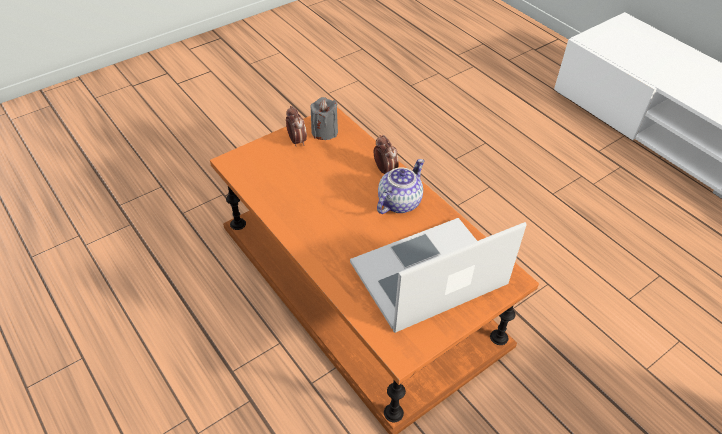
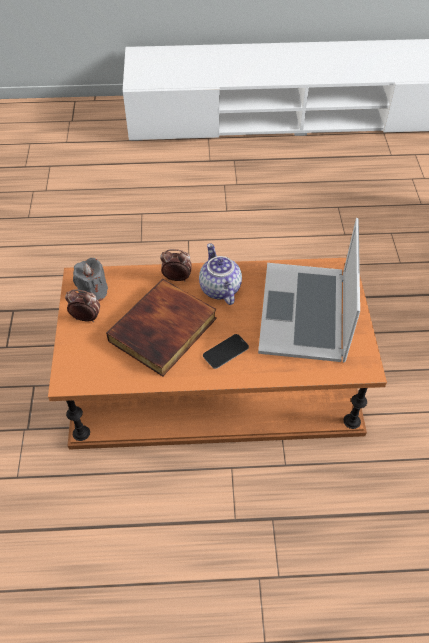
camera: 55 degrees left, 5 degrees up
(322, 190) = (164, 331): none -> book
(333, 239) = (225, 352): none -> phone

